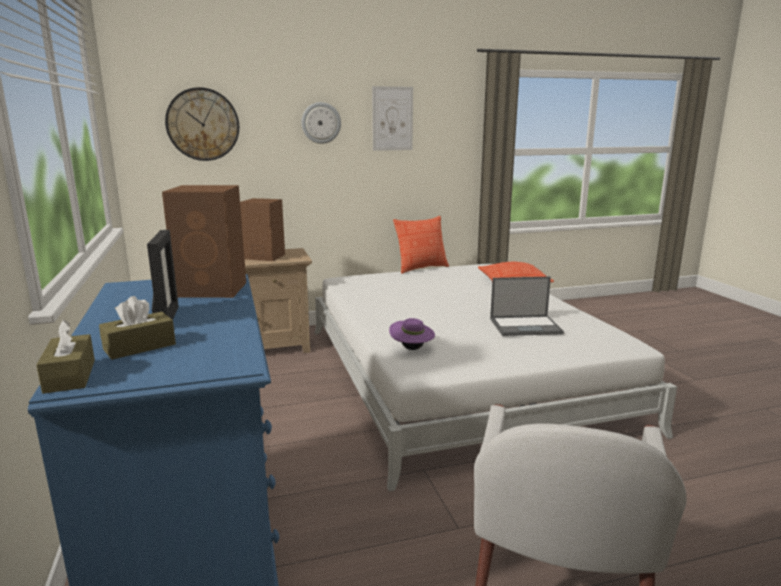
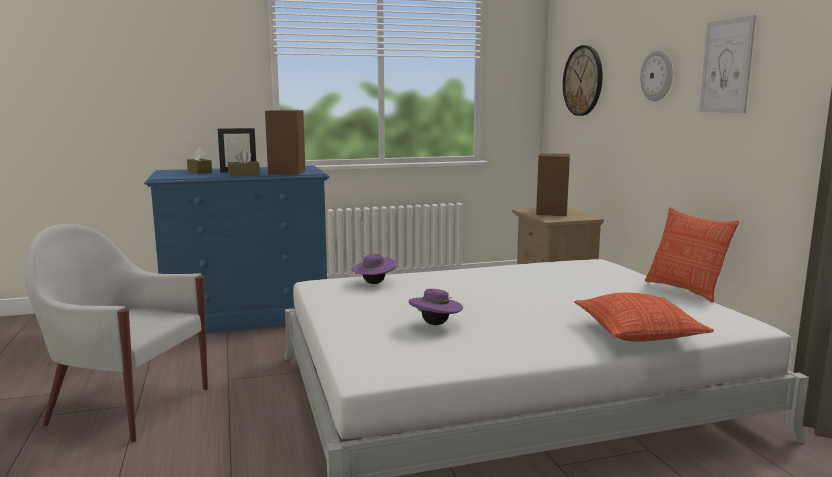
camera: 90 degrees right, 5 degrees down
(70, 376) = (175, 170): brown tissue box -> brown tissue box (244, 175)
(526, 326) = (435, 324): laptop -> purple hat

